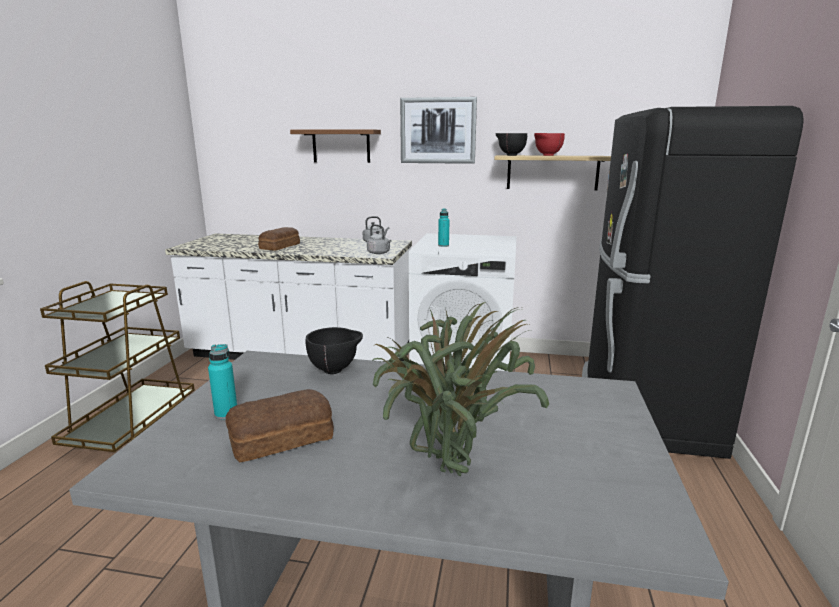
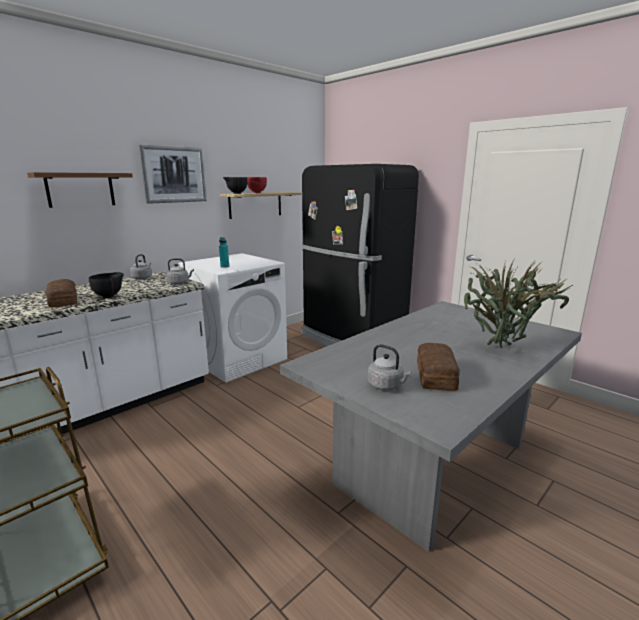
camera: 55 degrees left, 0 degrees up
(226, 414) = (386, 386): turquoise bottle -> grey kettle
(336, 370) = (357, 346): black bowl -> black bowl (110, 296)

